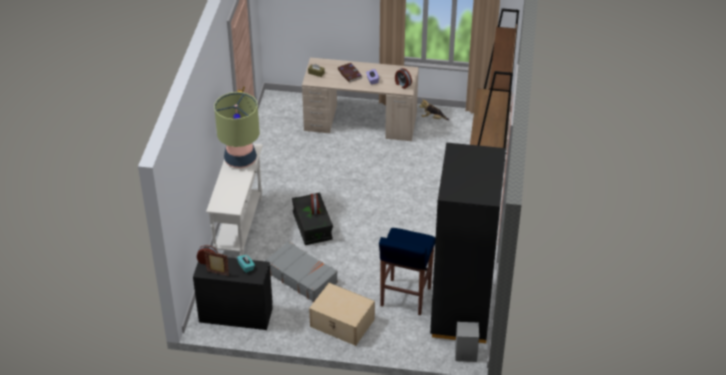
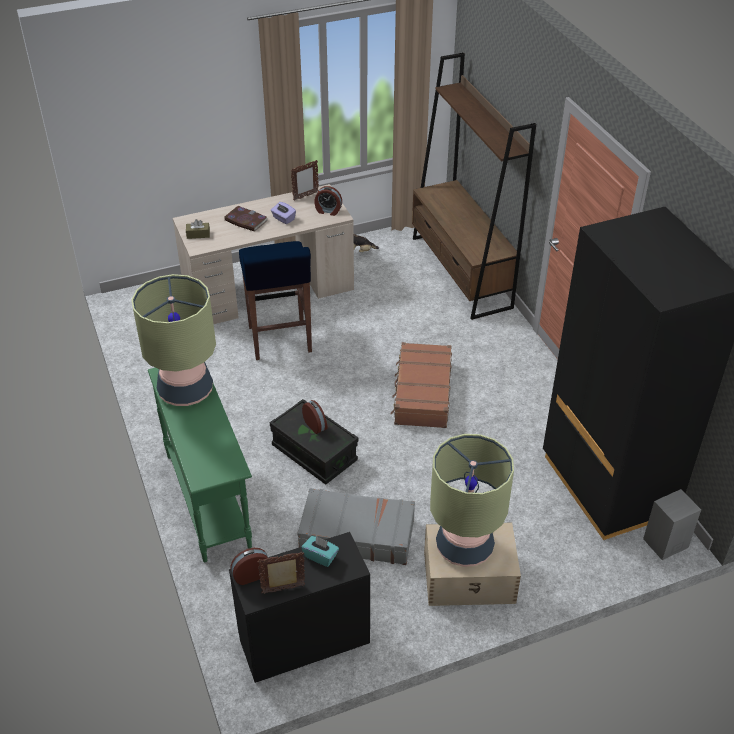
camera: 30 degrees left, 0 degrees up
(239, 227) = (208, 499): white console table -> green console table
(339, 301) = (464, 546): none -> table lamp
(397, 70) = (305, 196): none -> picture frame
(399, 218) = (422, 393): none -> brown suitcase
(405, 297) = (521, 499): blue stool -> blue stool (280, 340)

